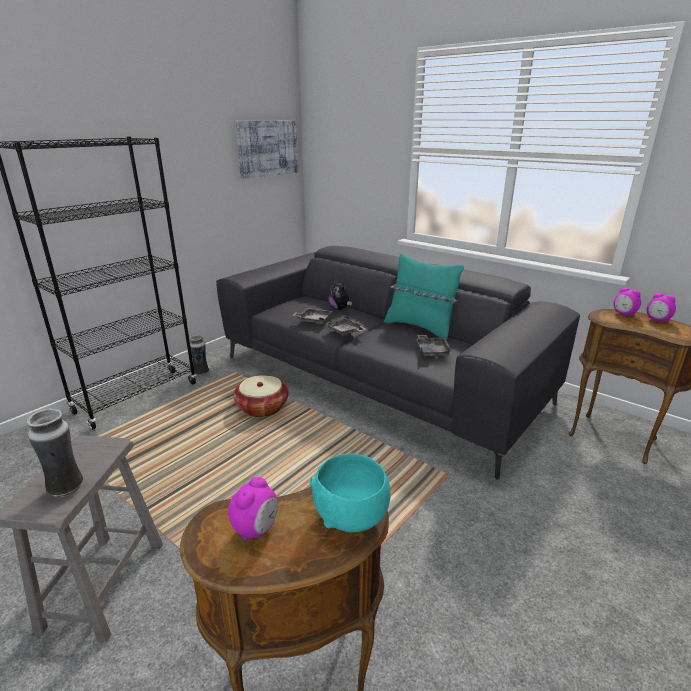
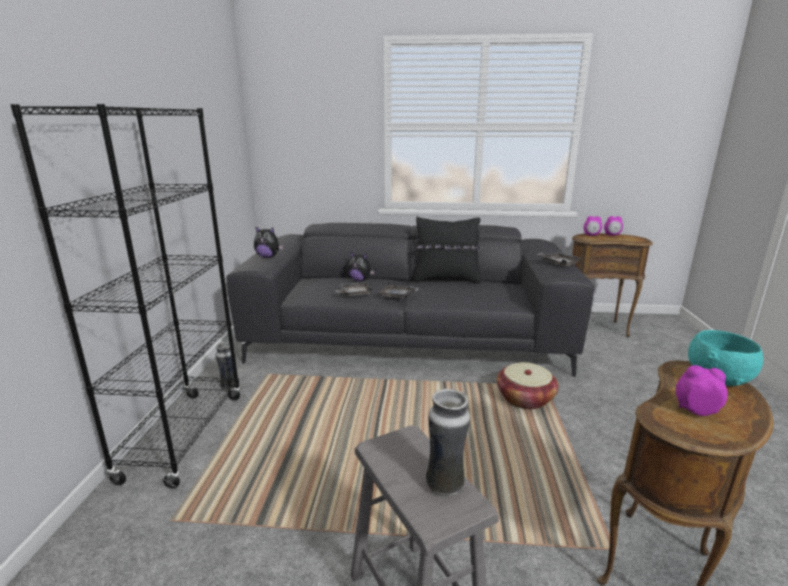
camera: 35 degrees left, 5 degrees down
(256, 529) = (695, 410): alarm clock -> alarm clock turned 60 degrees counterclockwise
(262, 408) = (341, 394): basket -> basket (525, 398)
(263, 270) = (268, 257): none -> plush toy
(267, 148) = (227, 128): picture -> none
(420, 327) = (446, 279): turquoise pillow -> black pillow
(432, 350) = (484, 292): grey tray -> grey tray (558, 263)

